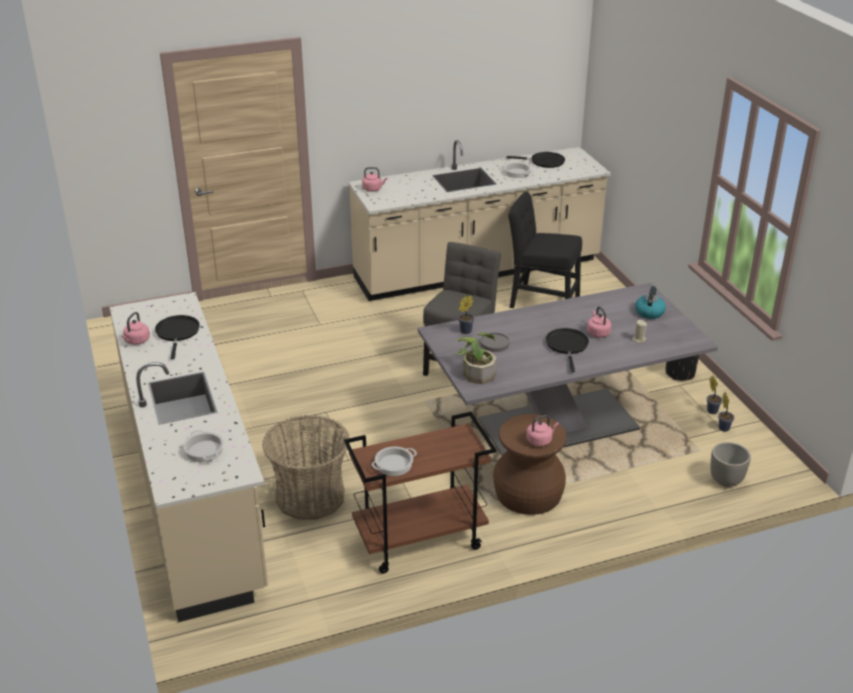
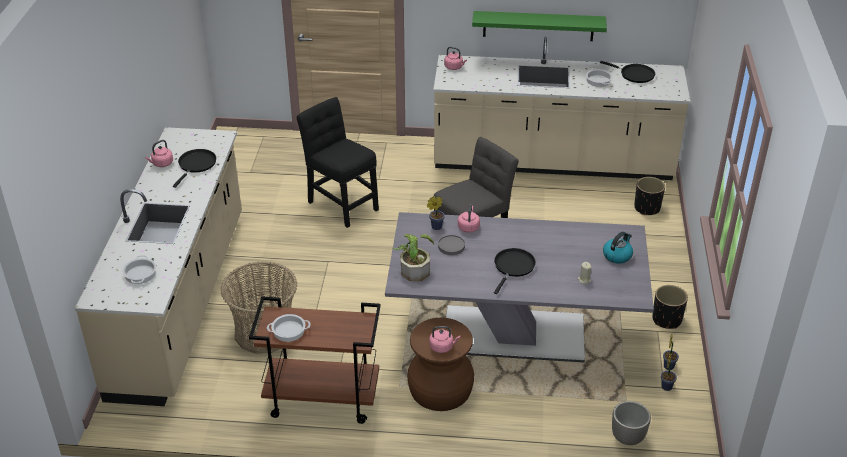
camera: 25 degrees right, 5 degrees up
(443, 132) = (538, 26): none -> green shelf
(541, 301) = (589, 209): black chair -> black chair (341, 203)
(590, 287) = (647, 208): none -> black planter
(597, 332) = (551, 262): pink kettle -> pink kettle (468, 227)

